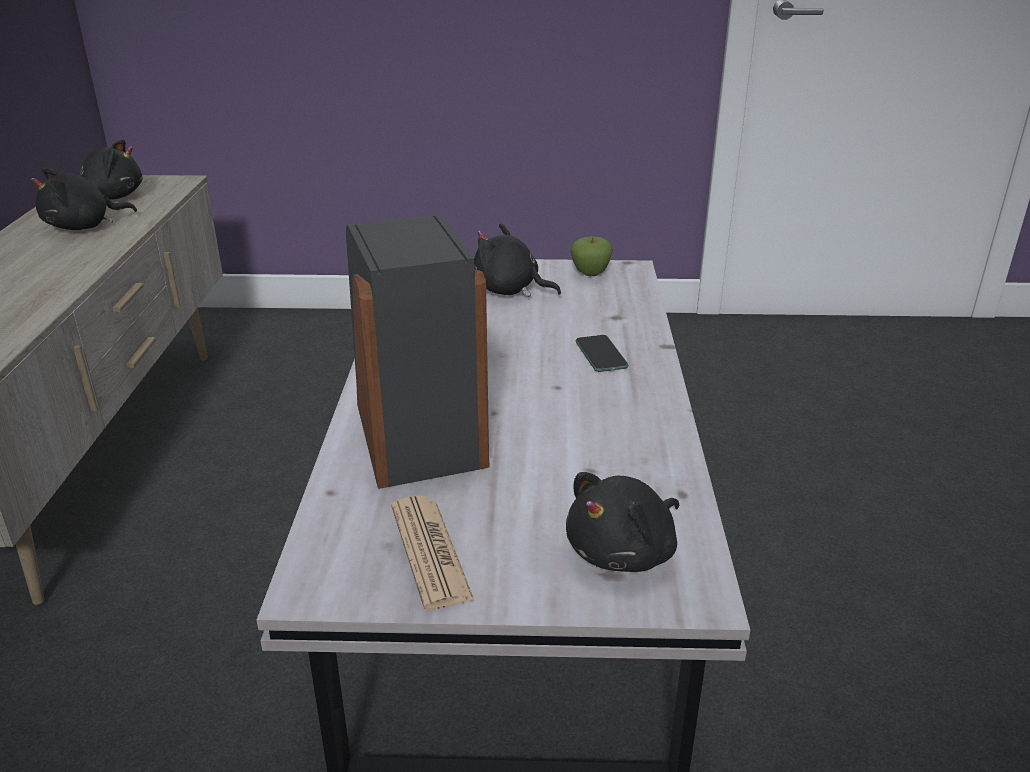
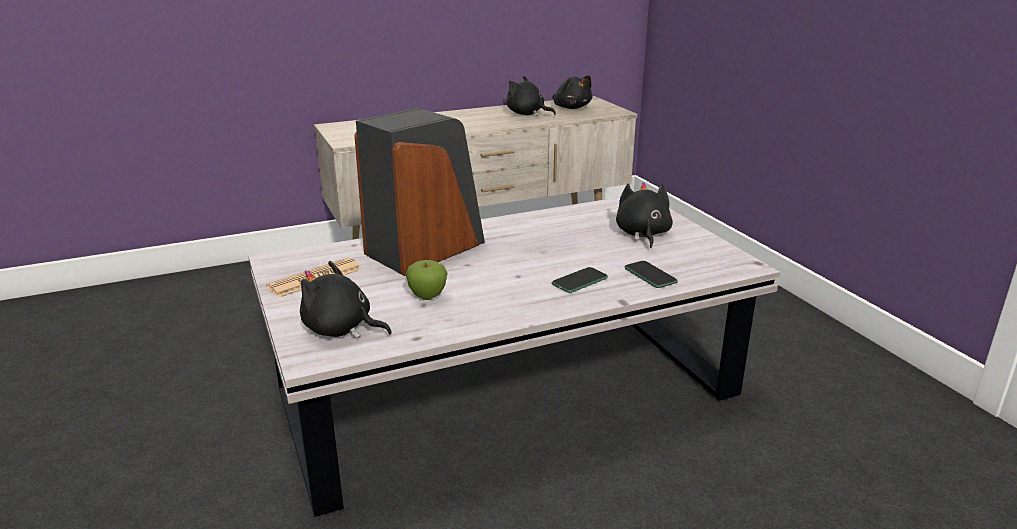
camera: 65 degrees right, 5 degrees down
(590, 273) = (713, 253): apple -> apple (427, 296)
(616, 316) = (650, 275): none -> phone

